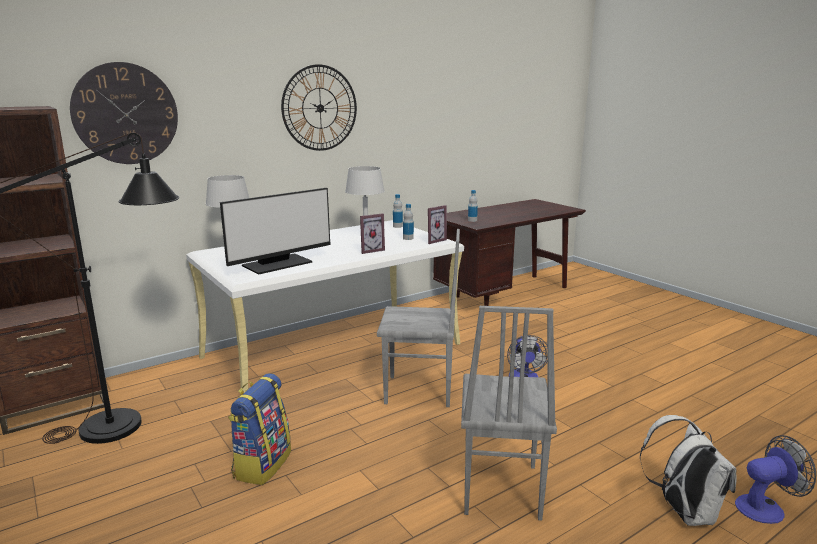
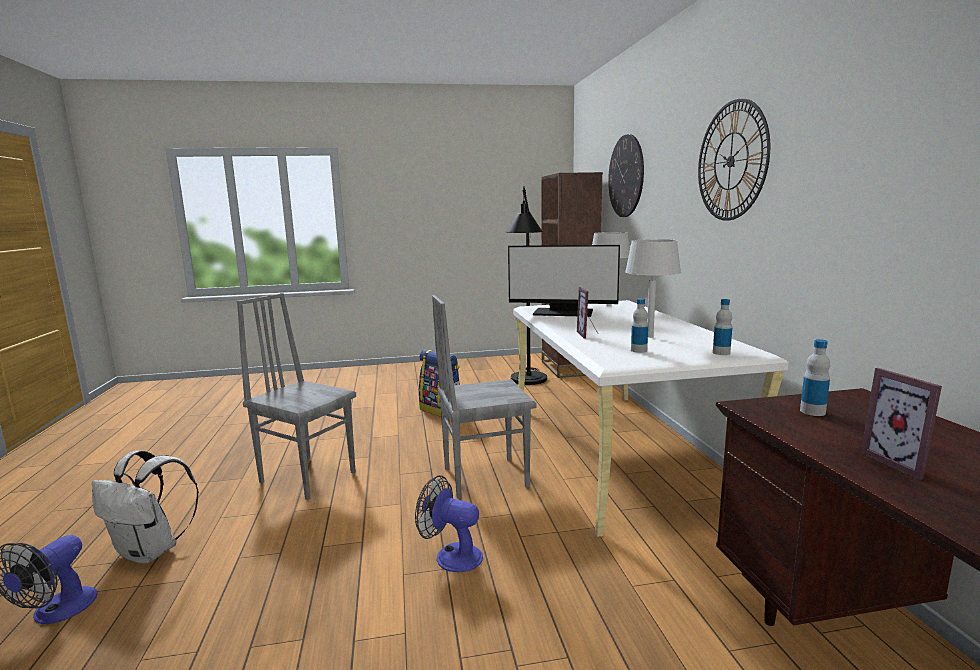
camera: 115 degrees right, 5 degrees down
(278, 264) = (563, 313): monitor -> monitor turned 60 degrees counterclockwise
(419, 392) = (484, 477): grey chair -> grey chair turned 45 degrees clockwise
(433, 240) = (618, 359): picture frame -> picture frame (902, 463)

